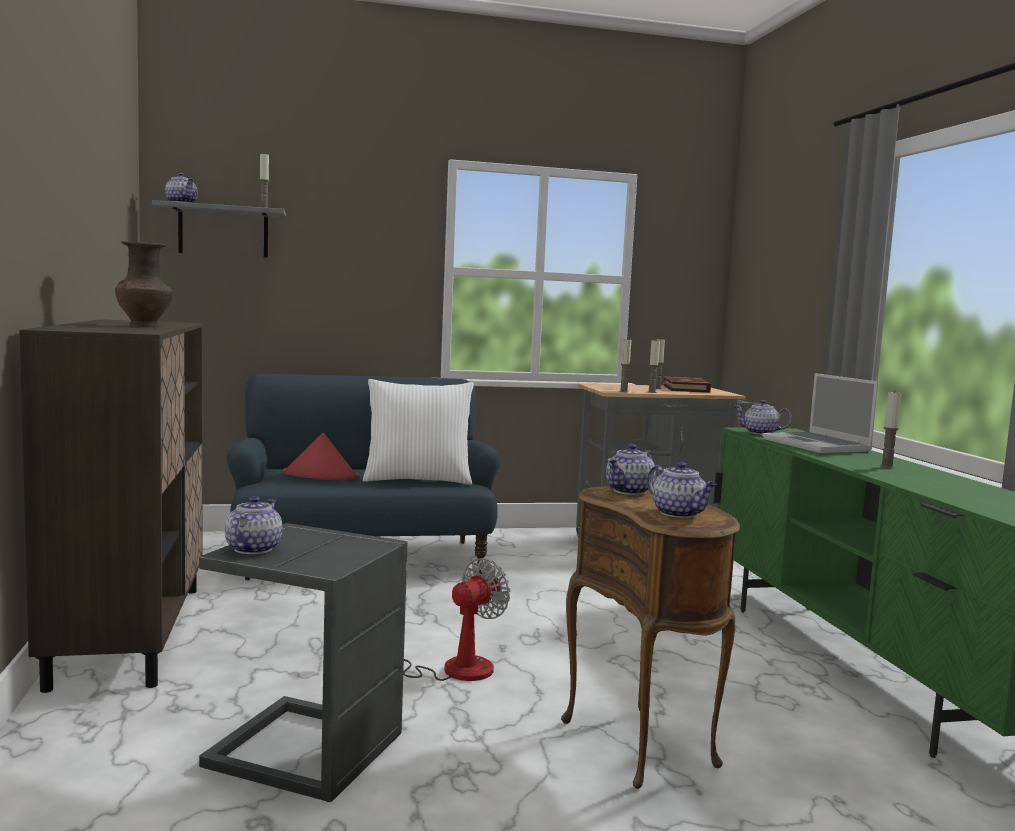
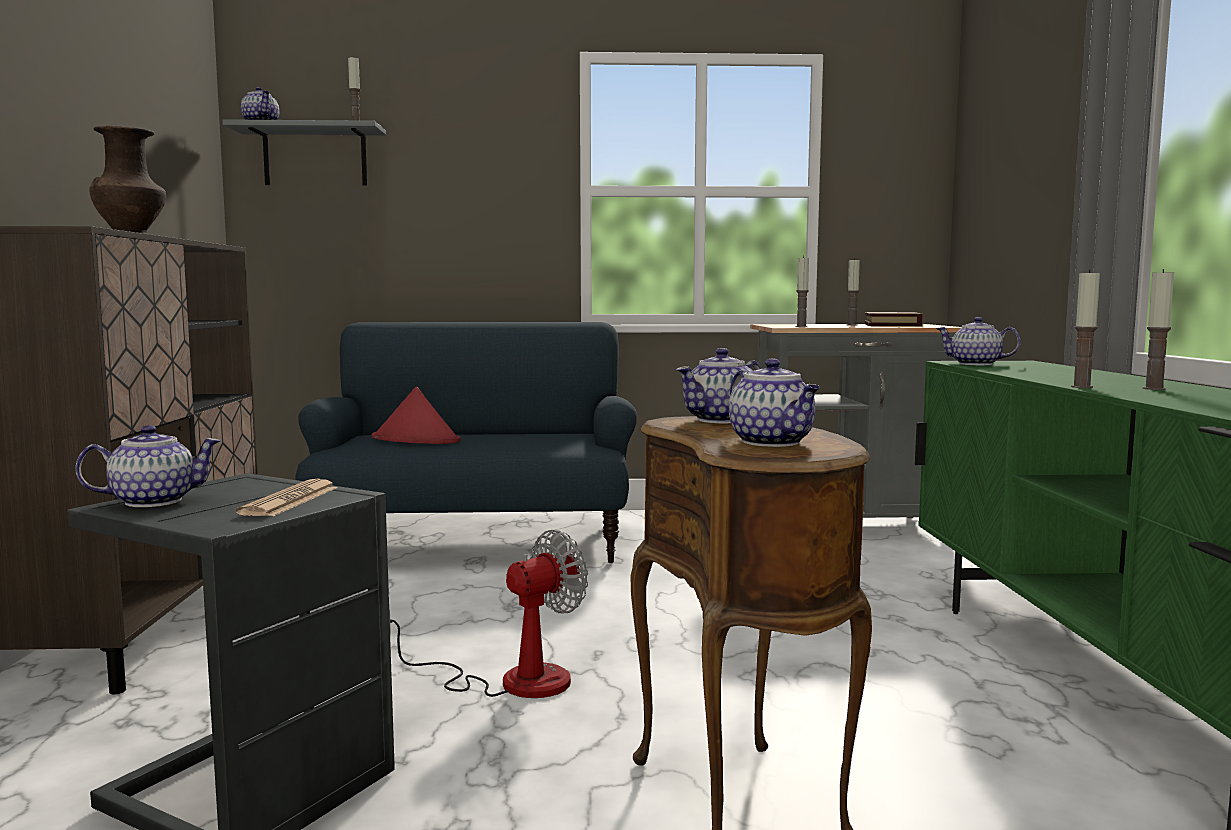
camera: 10 degrees right, 0 degrees up
(252, 549) = (152, 501): teapot -> teapot turned 45 degrees clockwise
(350, 548) = (290, 500): none -> newspaper
(417, 479) = (532, 443): white pillow -> none
(652, 392) = (839, 327): candle -> candle (1081, 387)
(817, 445) = (1054, 372): laptop -> none

